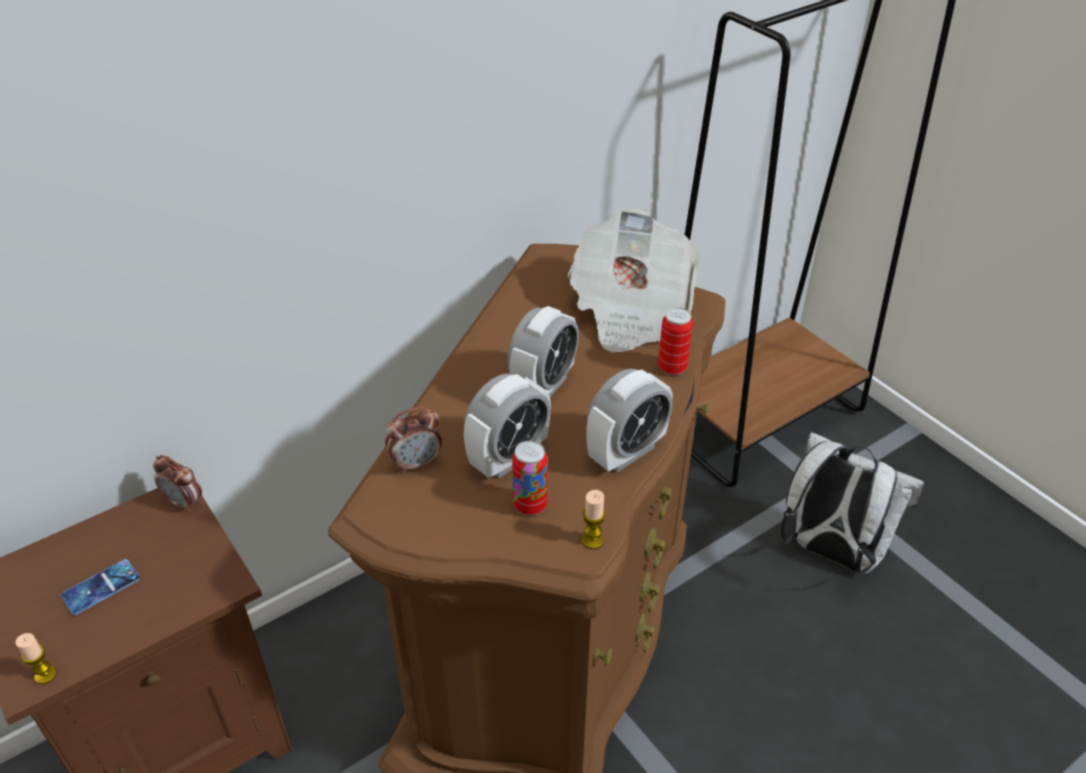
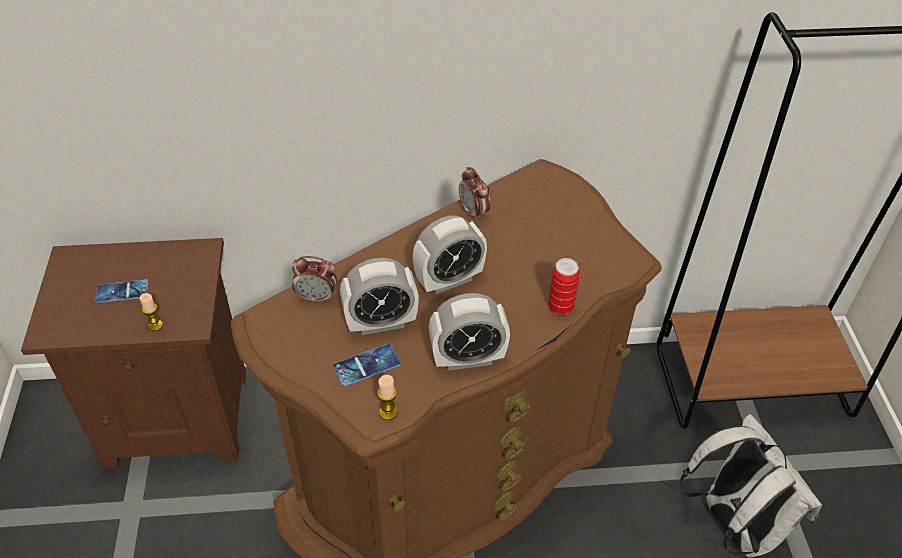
camera: 30 degrees right, 5 degrees up
(45, 675) = (57, 333): candle -> candle (155, 325)
(184, 502) = (206, 256): alarm clock -> alarm clock (474, 212)
(530, 505) = (367, 365): can -> phone
(630, 311) = (567, 246): newspaper -> none

